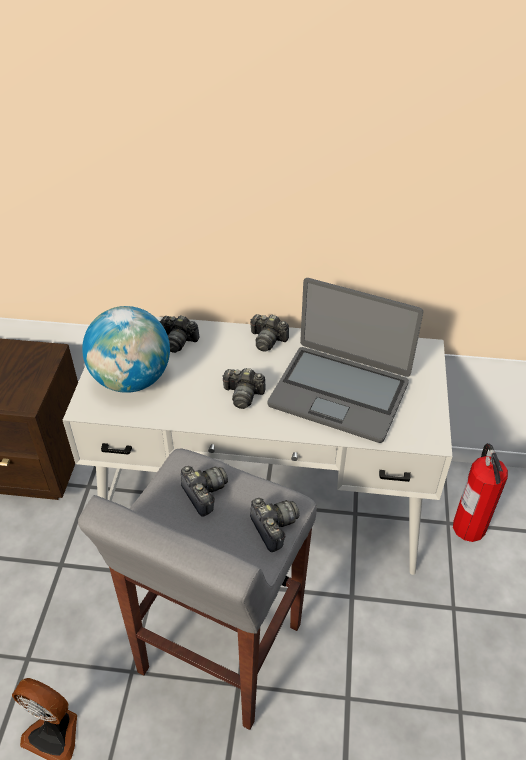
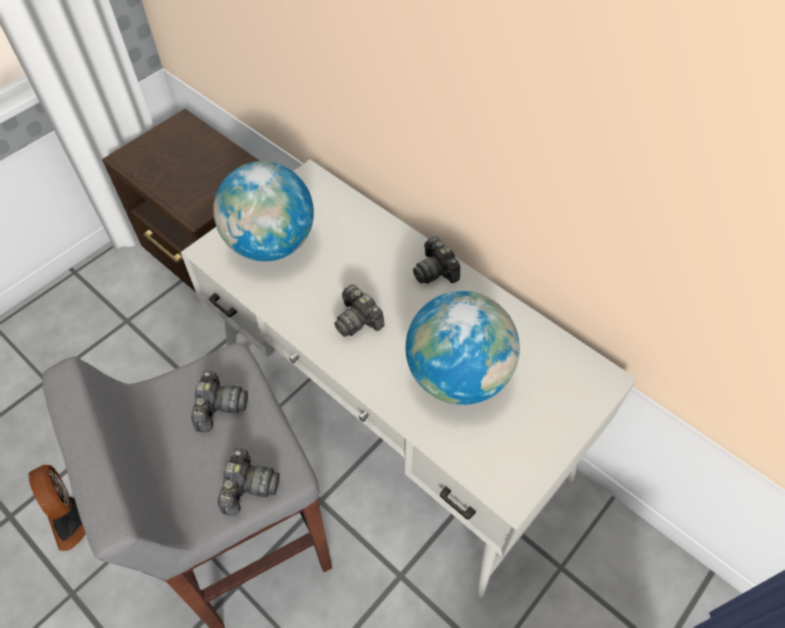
camera: 35 degrees right, 10 degrees up
(178, 341) = (347, 224): camera -> none
(339, 392) = (457, 375): laptop -> globe
(469, 526) = (581, 587): fire extinguisher -> none

